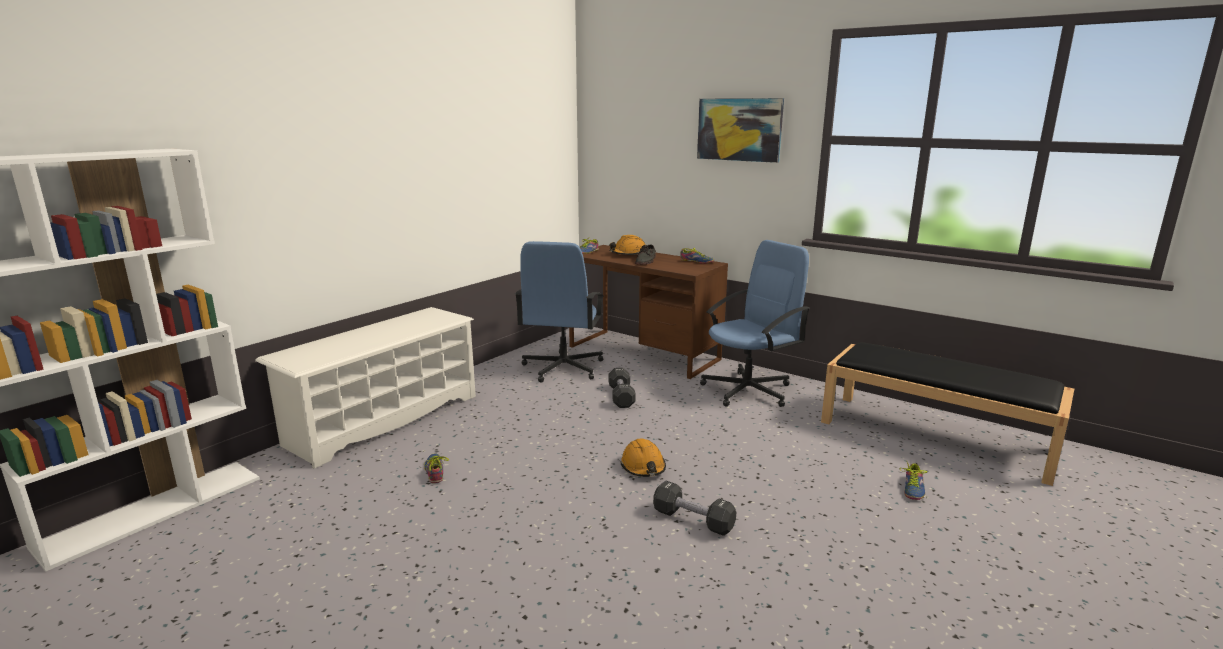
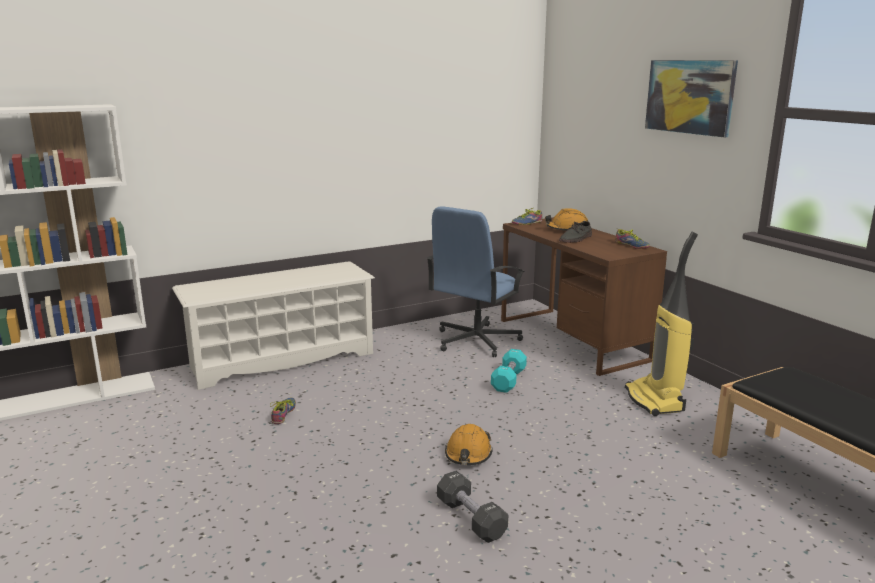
camera: 25 degrees right, 0 degrees up
(621, 397) = (508, 380): black dumbbell -> turquoise dumbbell
(748, 390) = (655, 400): blue office chair -> vacuum cleaner
(911, 488) = (757, 555): shoe -> none

